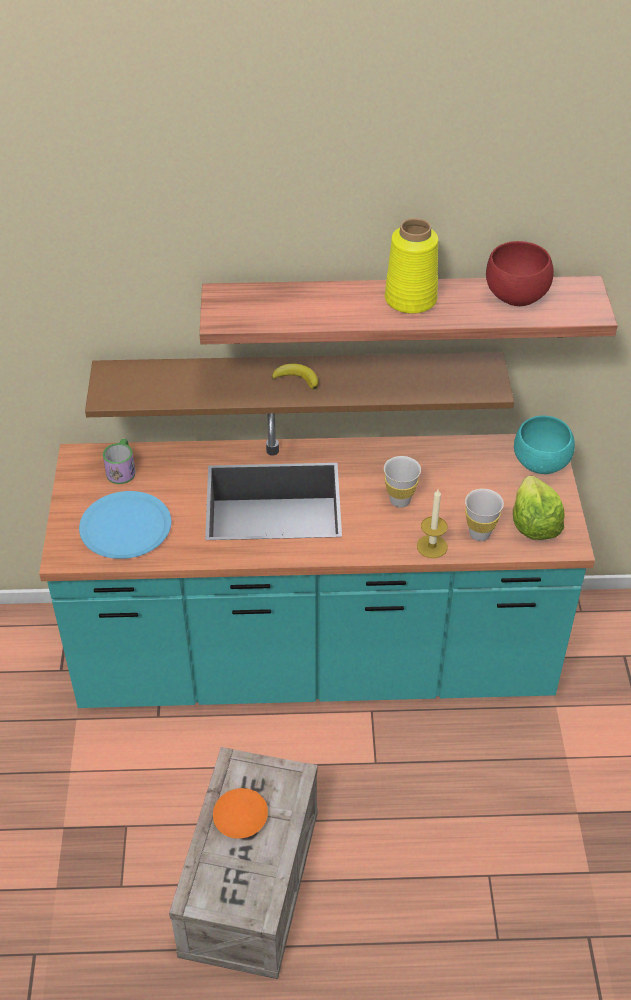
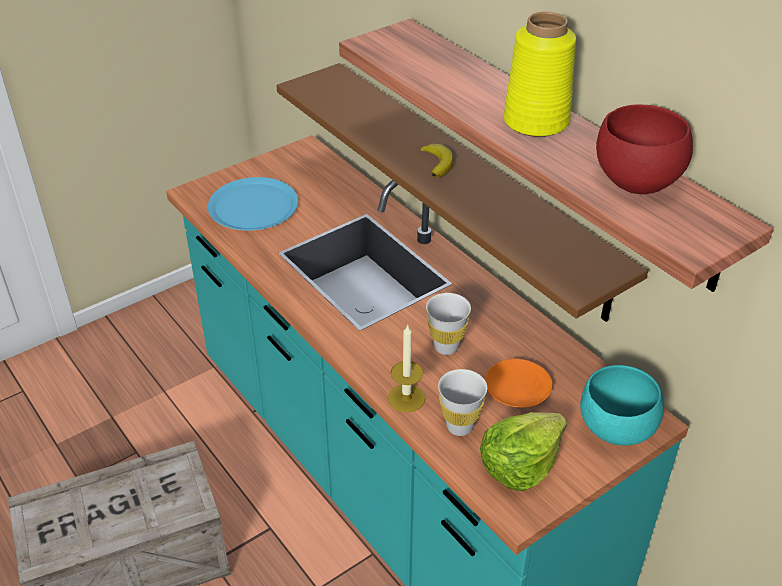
camera: 55 degrees right, 5 degrees down
(122, 469) = (315, 175): mug -> none
(241, 817) = (129, 493): orange plate -> orange plate (518, 390)

